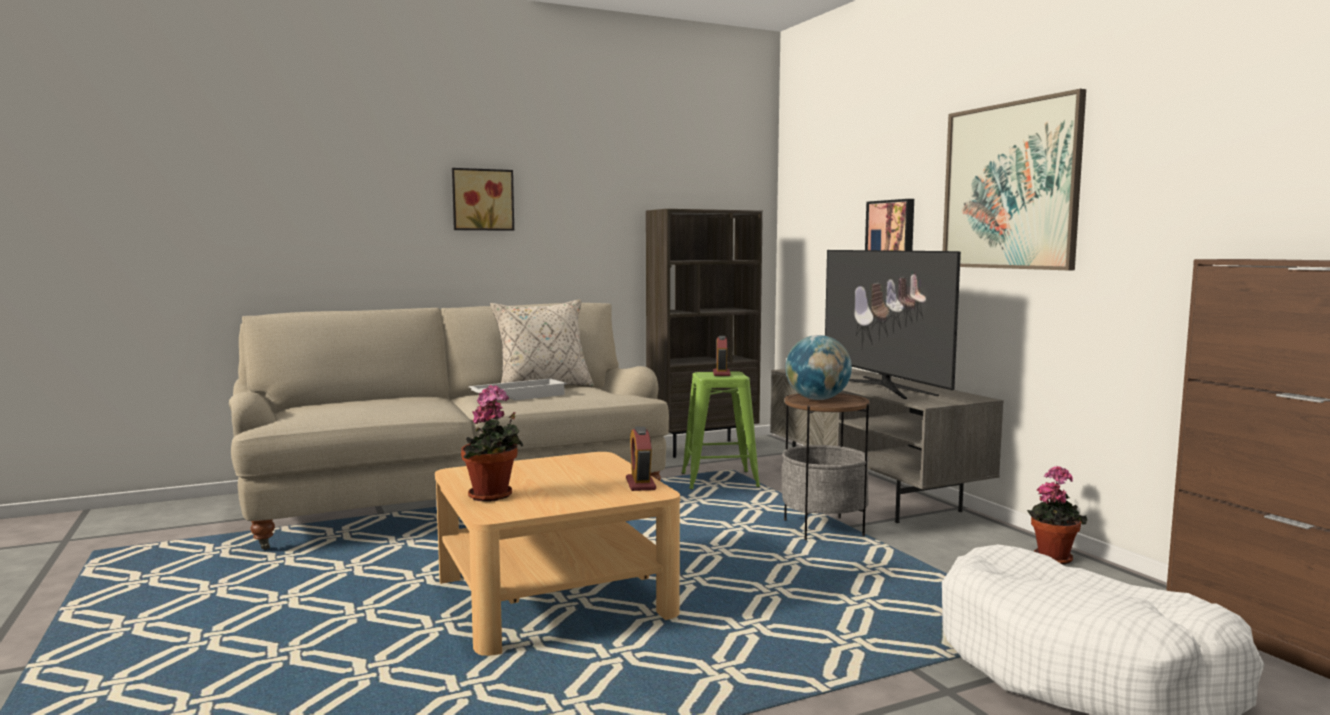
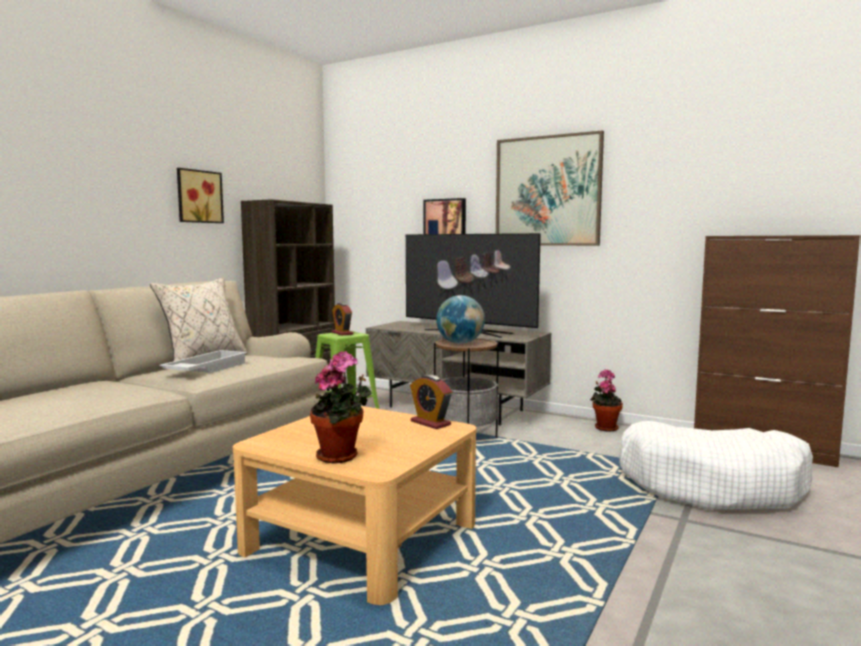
camera: 35 degrees left, 0 degrees up
(482, 200) = (103, 183): picture -> picture (198, 196)

